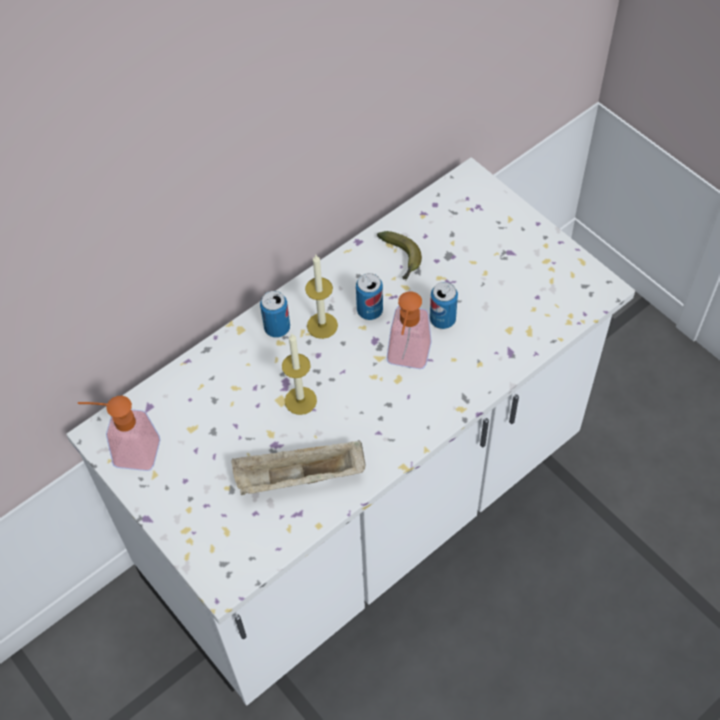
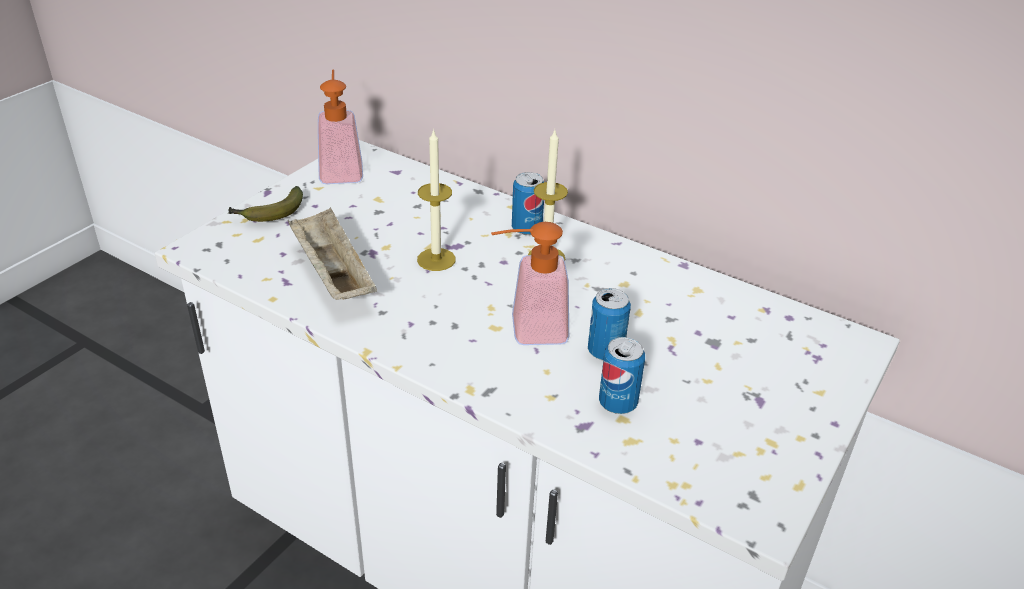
camera: 70 degrees right, 20 degrees down
(370, 311) = (586, 289): can -> can (617, 403)
(401, 259) = (680, 302): banana -> banana (269, 213)

